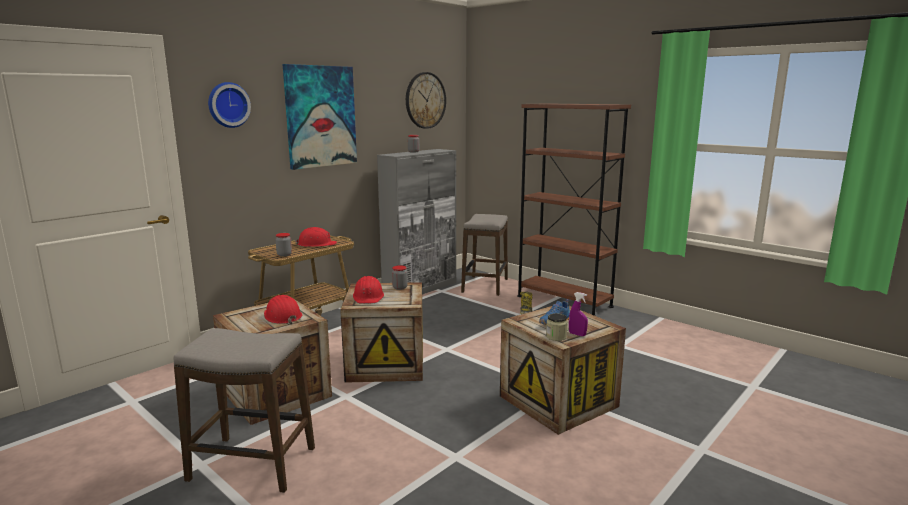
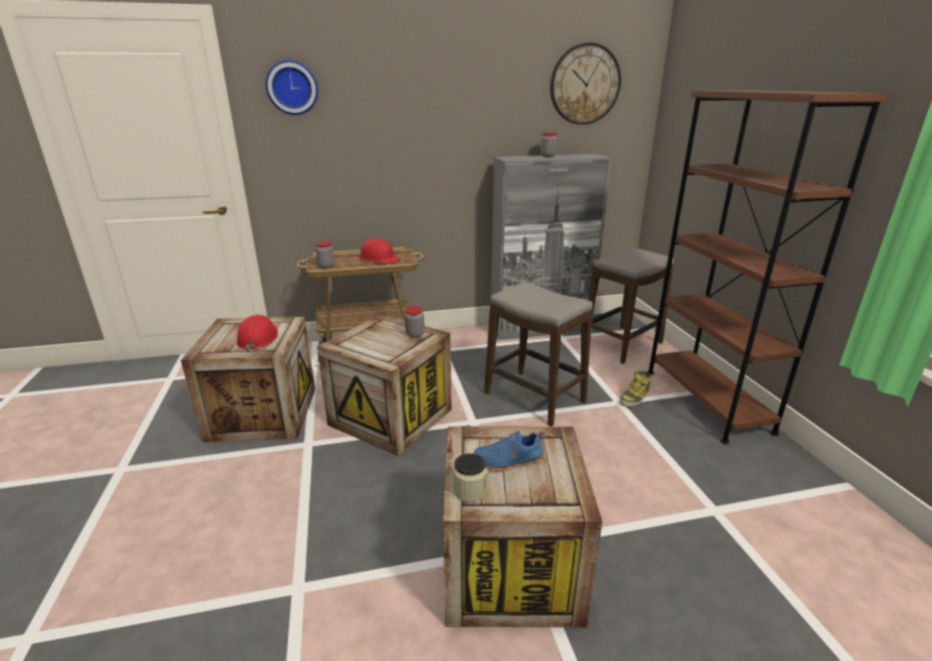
camera: 35 degrees right, 10 degrees up
(252, 464) = (147, 490): stool -> stool (534, 397)
(320, 116) = (416, 104): picture -> none
(368, 296) = (366, 337): red hard hat -> none
(577, 334) = (505, 500): purple spray bottle -> none

